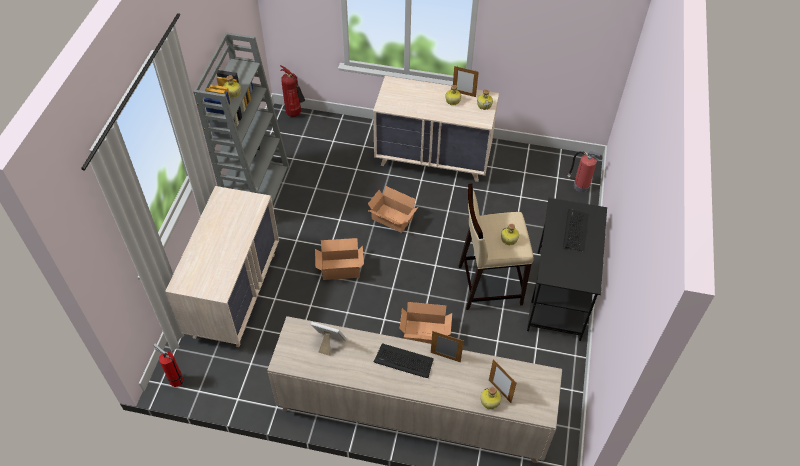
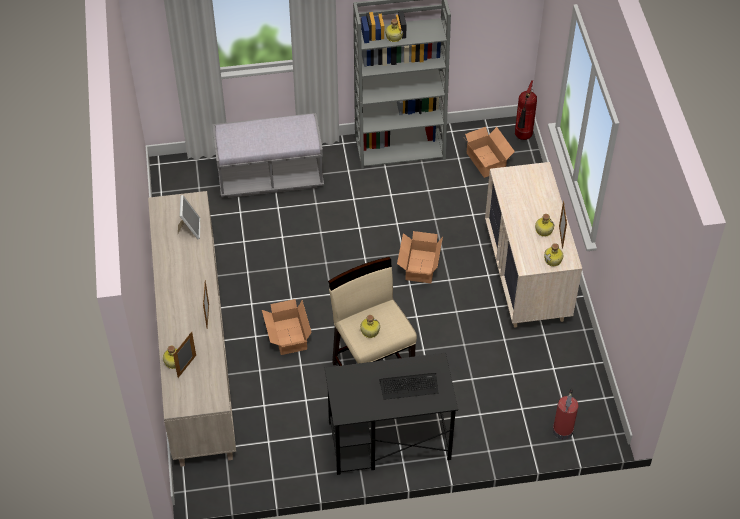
camera: 70 degrees right, 0 degrees up
(175, 379) = (166, 171): fire extinguisher -> none
(235, 294) = (270, 177): beige dresser -> grey bench
(340, 267) = (336, 244): cardboard box -> cardboard box (487, 160)
(404, 361) = (192, 287): keyboard -> none

